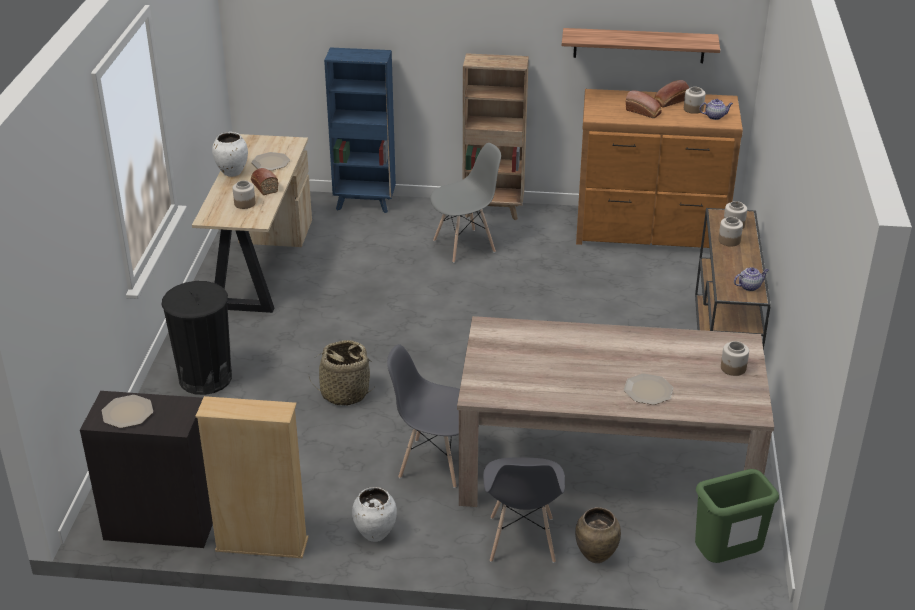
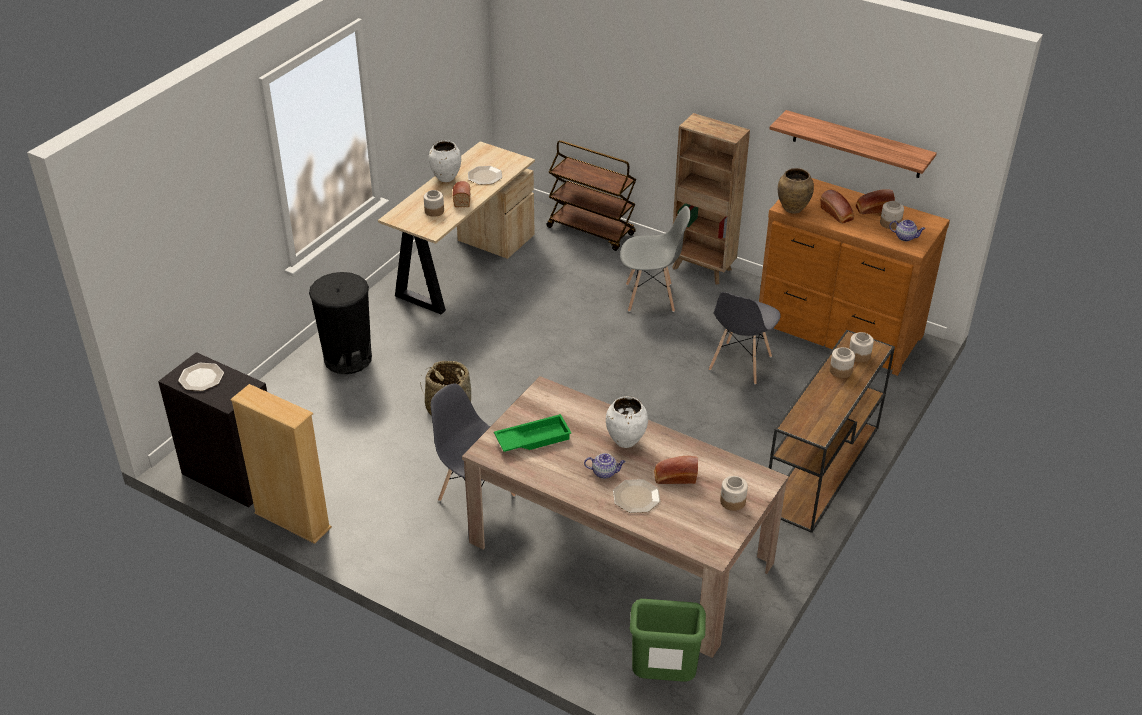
camera: 25 degrees right, 5 degrees up
(365, 204) = (591, 231): blue bookcase -> brown cart
(374, 534) = (384, 543): white vase -> white vase (625, 441)
(512, 370) = (533, 438): none -> green tray
(521, 540) = (498, 593): grey chair -> grey chair (740, 363)
(596, 556) = (551, 630): brown vase -> brown vase (792, 209)
(667, 364) = (674, 477): none -> bread
(749, 286) = (821, 424): teapot -> teapot (605, 472)

